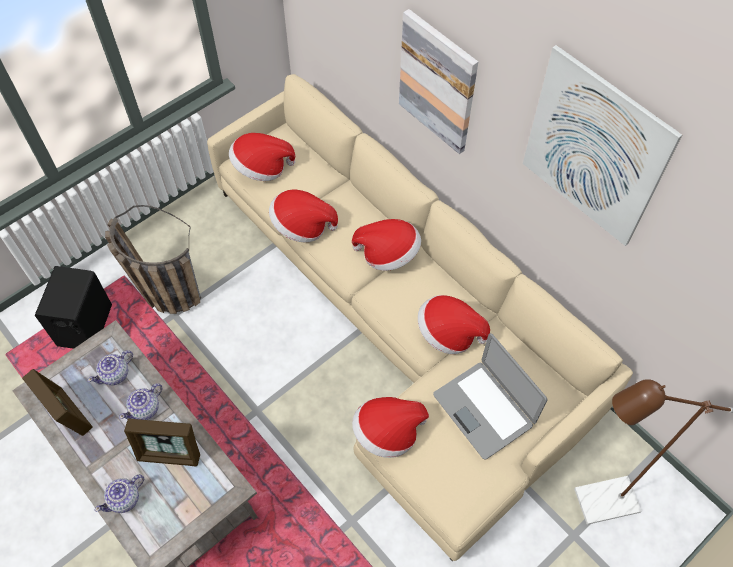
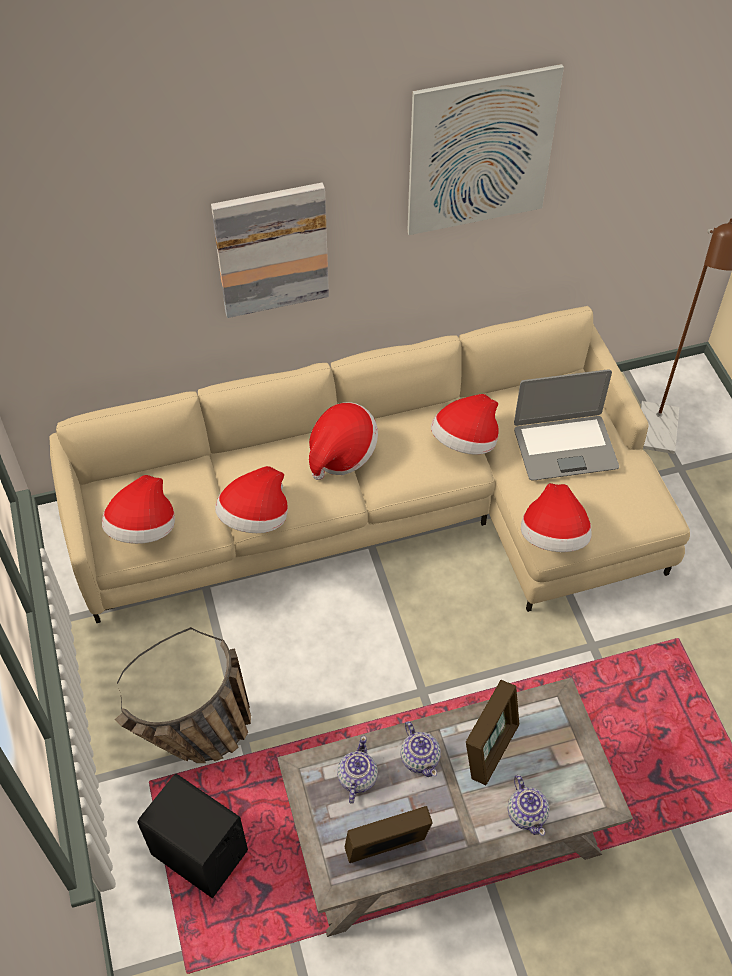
camera: 65 degrees left, 5 degrees down
(115, 374) = (357, 778): teapot -> teapot turned 150 degrees counterclockwise

